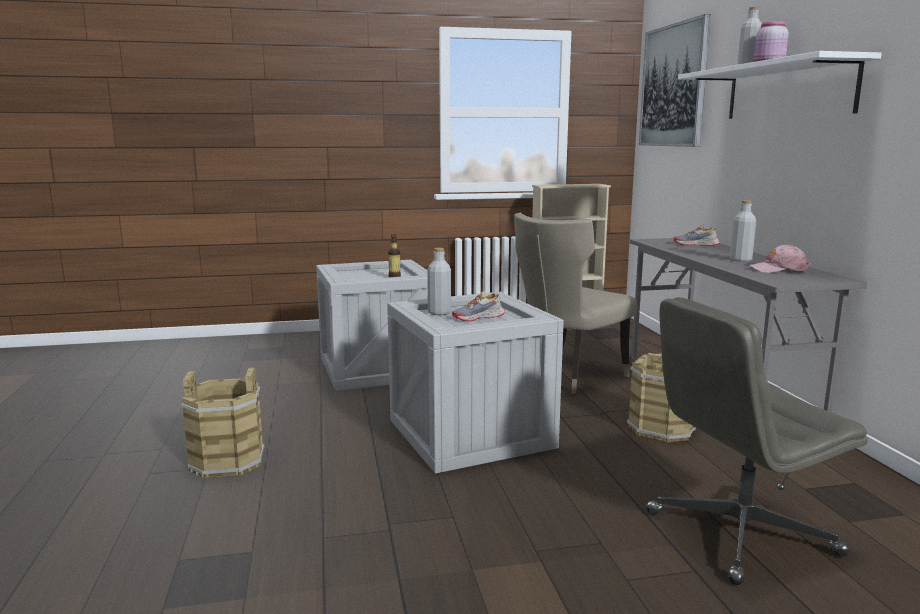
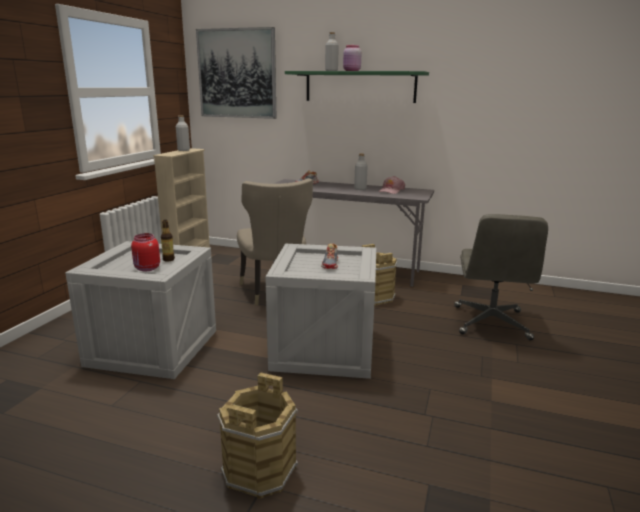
camera: 60 degrees left, 5 degrees up
(363, 278) = (147, 269): none -> red jar
(439, 313) = (303, 270): grey bottle -> grey bottle (183, 150)
(788, 91) = (360, 87): white shelf -> green shelf

